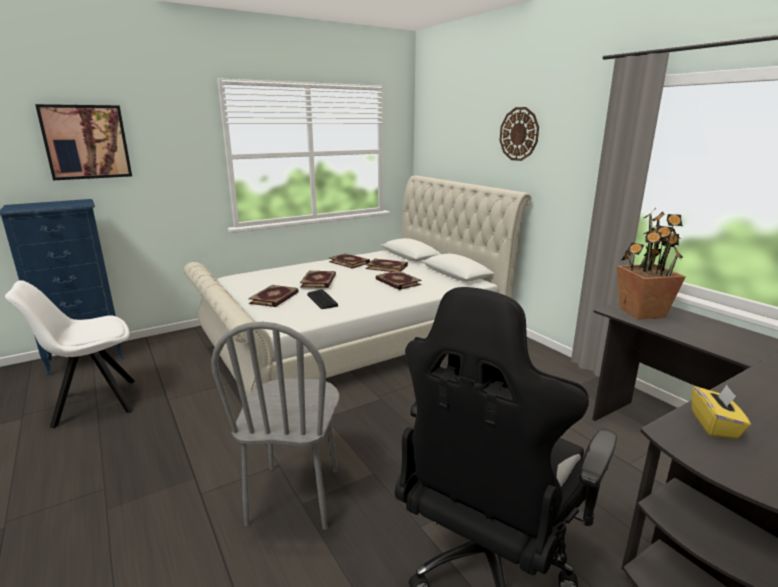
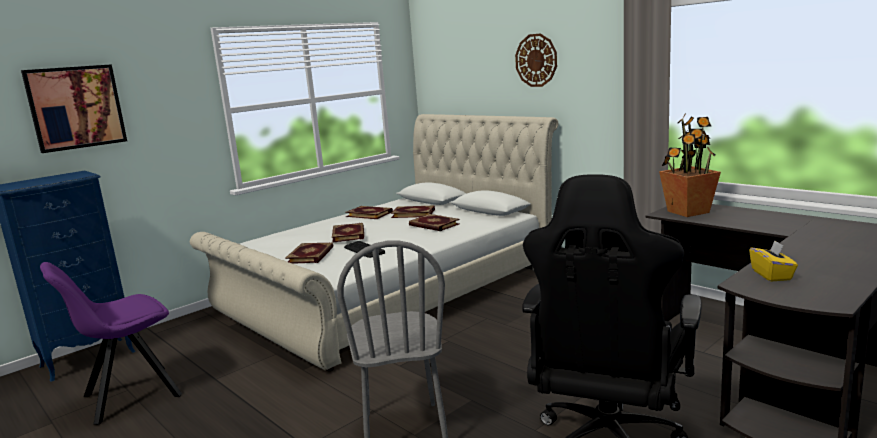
camera: 10 degrees left, 5 degrees down
(94, 403) = (131, 395): white chair -> purple chair

